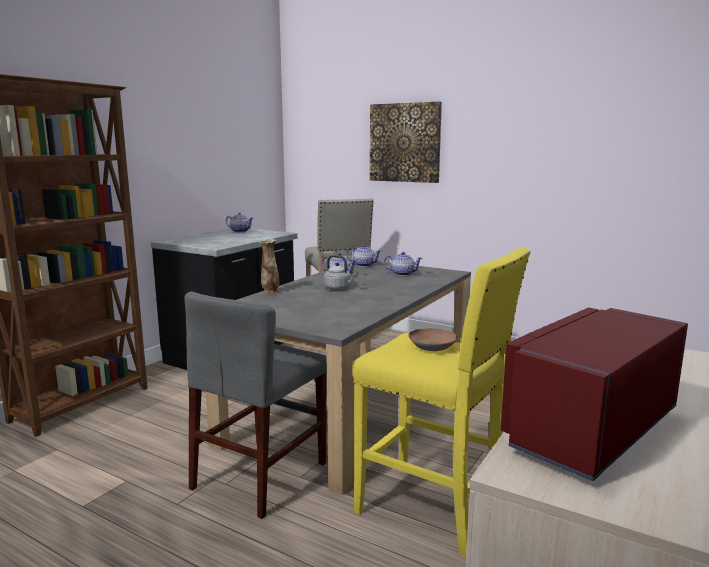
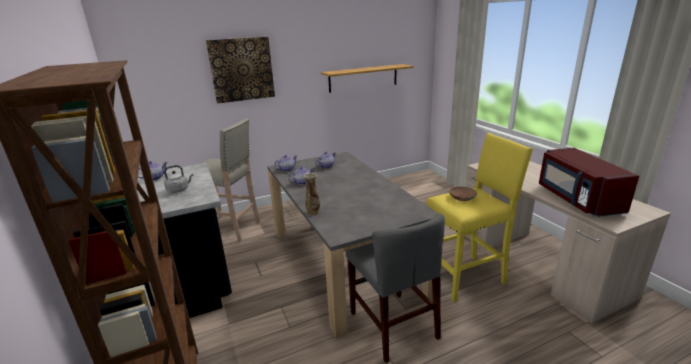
camera: 55 degrees left, 10 degrees up
(339, 288) = (334, 190): grey kettle -> grey kettle (179, 190)
(588, 175) = (363, 78): none -> shelf

